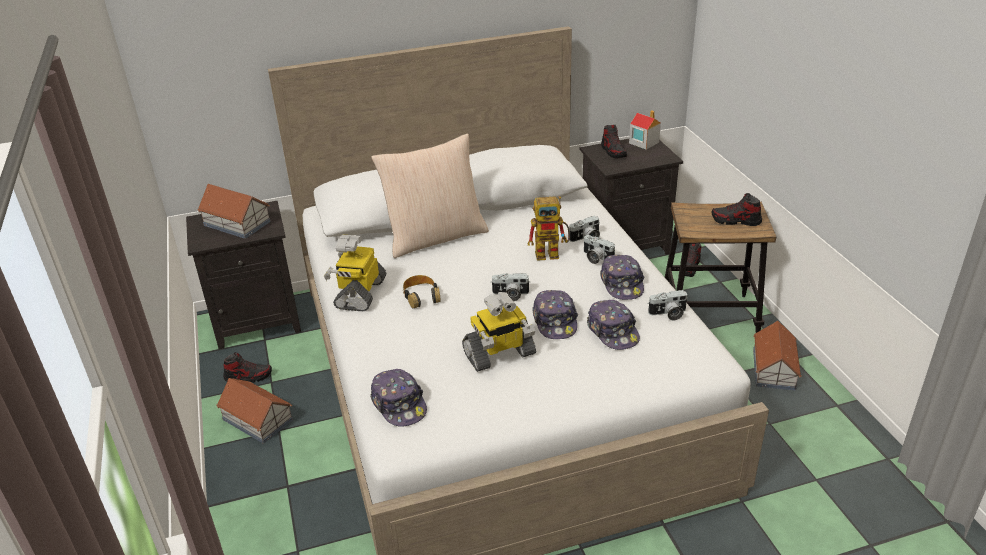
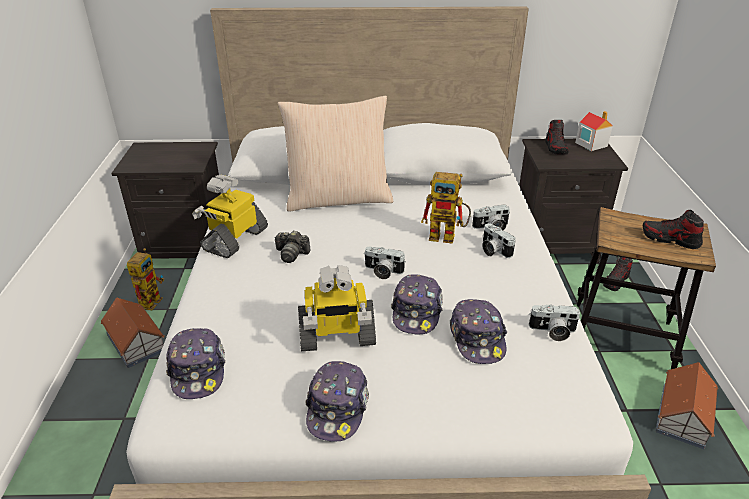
camera: 15 degrees right, 0 degrees up
(237, 223) = (170, 154): toy house -> none
(248, 376) = (151, 299): shoe -> toy robot
(421, 296) = (291, 254): headphones -> camera
(622, 284) = (511, 284): cap -> cap (337, 408)

